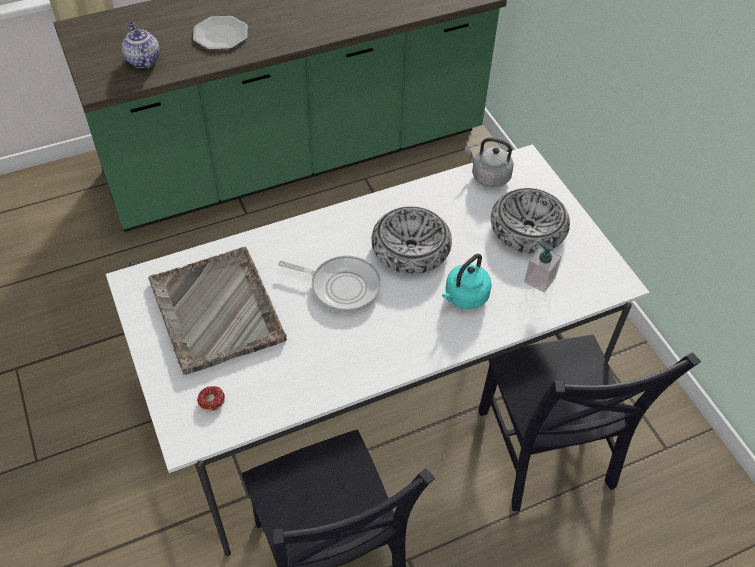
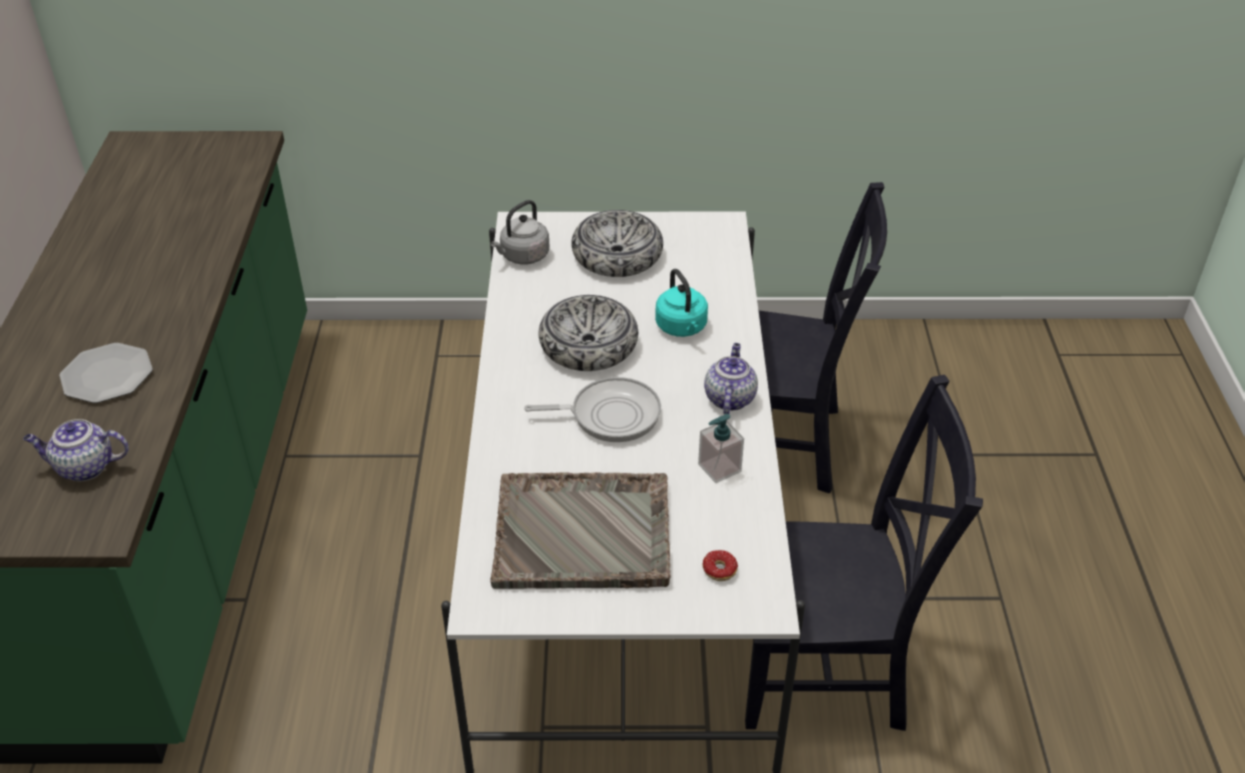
camera: 65 degrees left, 10 degrees down
(341, 286) = (610, 415): frying pan -> frying pan turned 45 degrees clockwise
(398, 352) = (729, 398): none -> teapot
(539, 280) = (690, 271): soap dispenser -> soap dispenser (719, 468)

